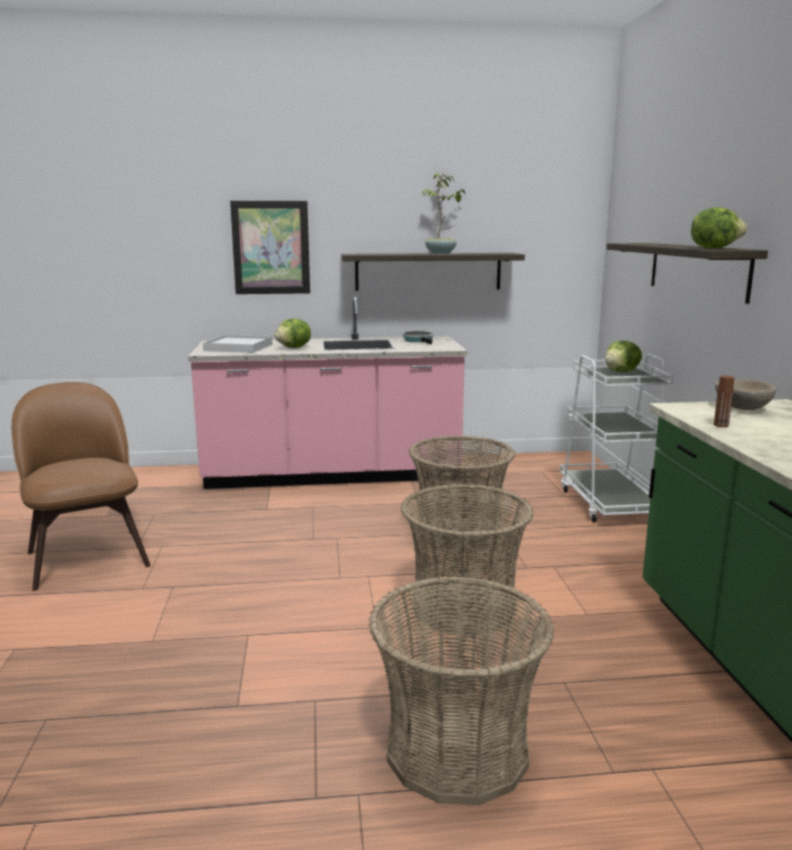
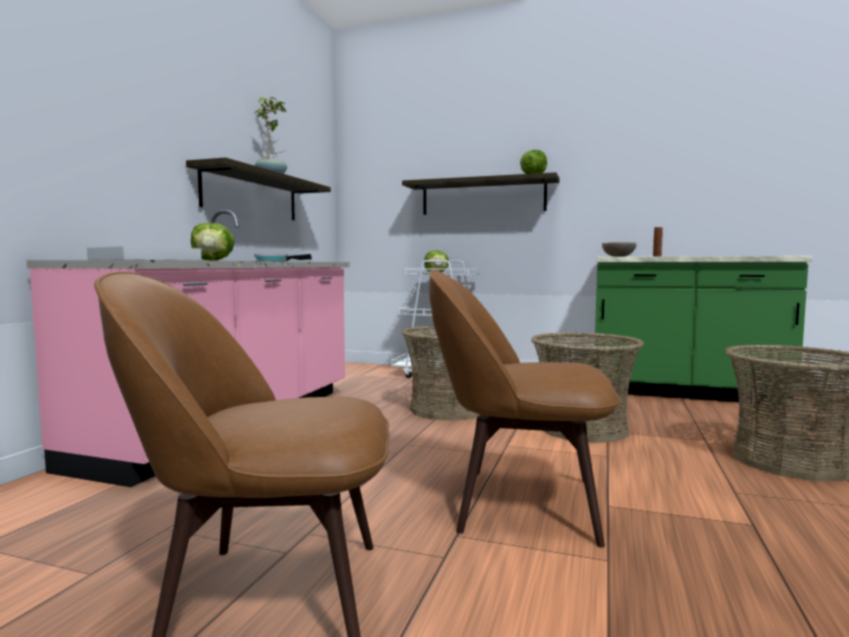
camera: 65 degrees left, 10 degrees down
(235, 599) = (520, 503): none -> brown chair
(271, 247) = (114, 134): picture -> none

